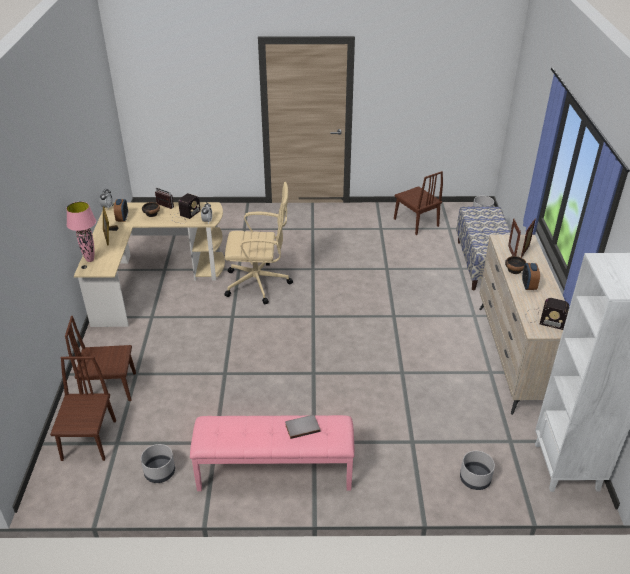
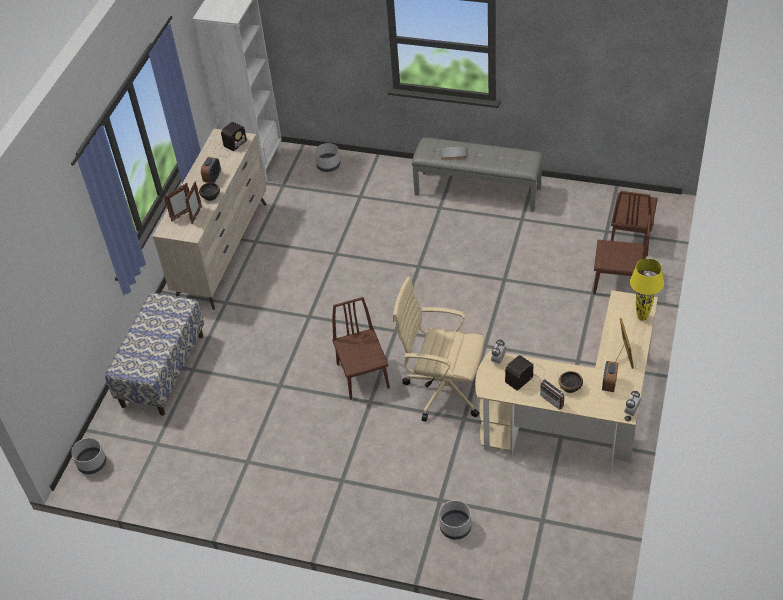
camera: 160 degrees left, 10 degrees up
(90, 260) = (642, 317): pink table lamp -> yellow table lamp
(159, 472) = (569, 204): grey planter -> grey planter (455, 527)
(274, 473) = (478, 191): pink bench -> grey bench
(416, 222) = (192, 464): brown chair -> brown chair (363, 376)
(543, 319) = (229, 147): radio -> radio turned 90 degrees clockwise

